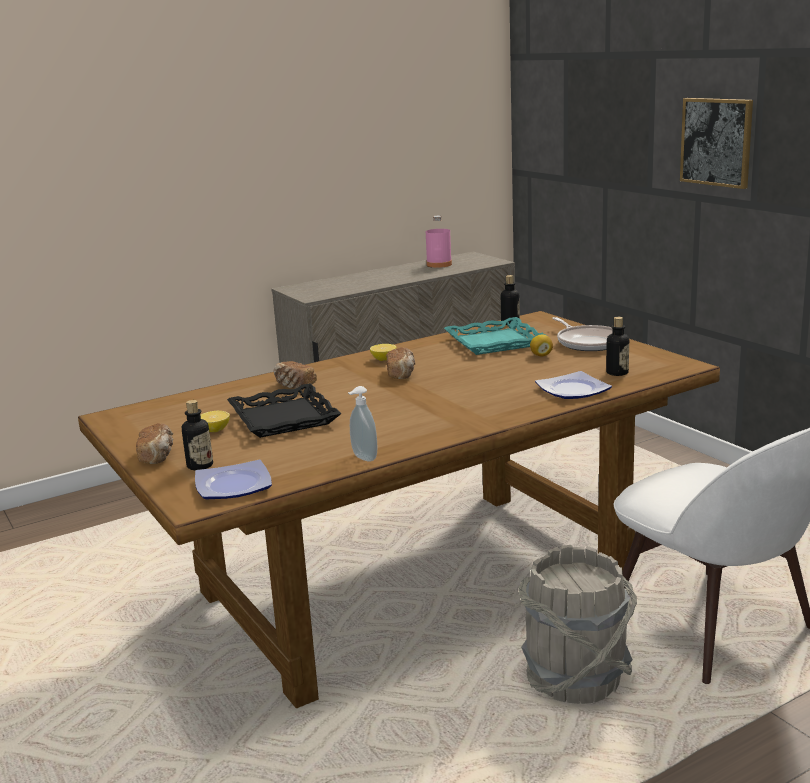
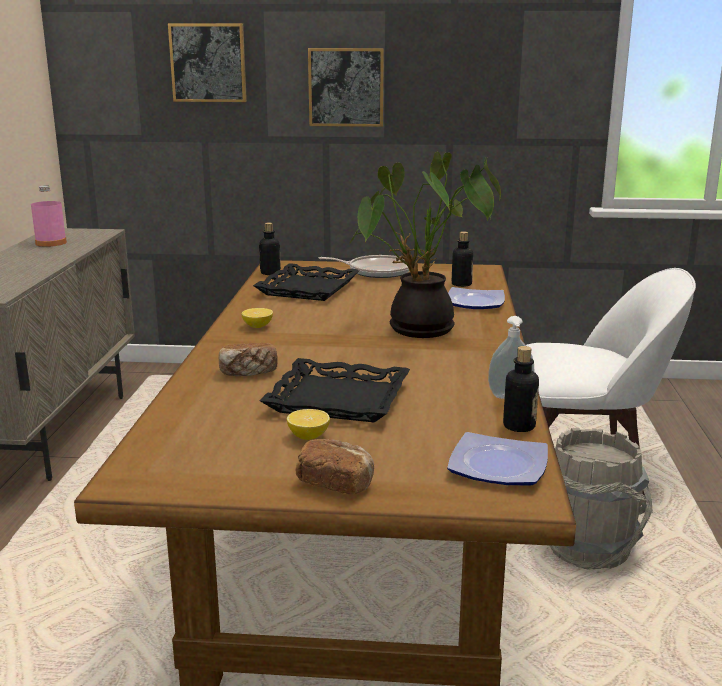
camera: 55 degrees left, 0 degrees up
(200, 466) = (409, 468): bottle -> bottle (519, 426)
(401, 374) = (314, 331): bread -> none
(461, 397) = (419, 331): none -> potted plant
(495, 343) = (308, 289): turquoise tray -> black tray
(541, 355) = (374, 288): lemon -> none
(610, 110) = (208, 63): none -> picture

